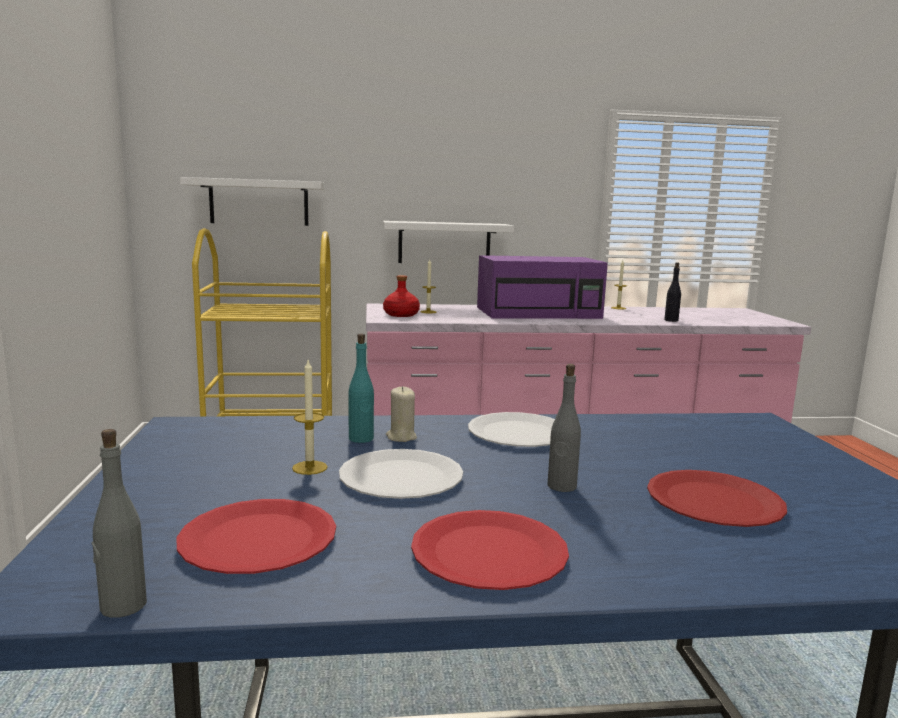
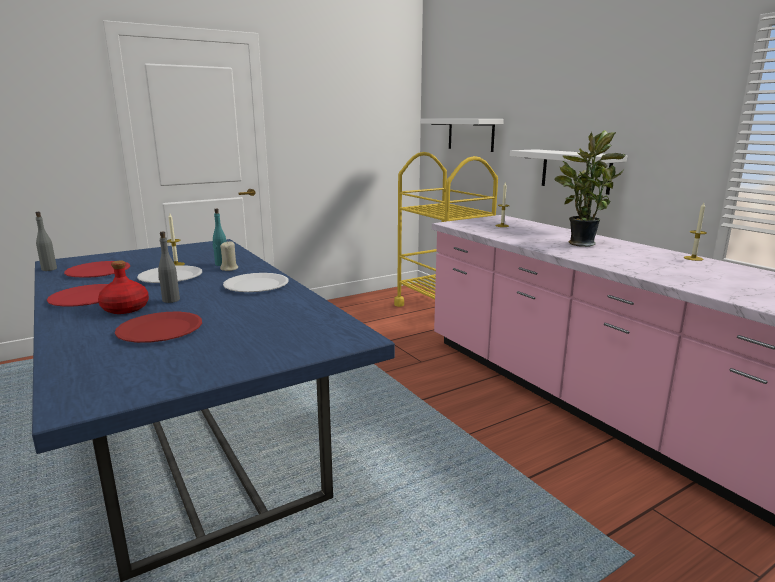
camera: 65 degrees right, 5 degrees up
(400, 315) = (474, 223): red bottle -> red bottle (125, 309)
(540, 313) = (580, 243): purple microwave -> potted plant
(671, 320) = (671, 277): black bottle -> none

